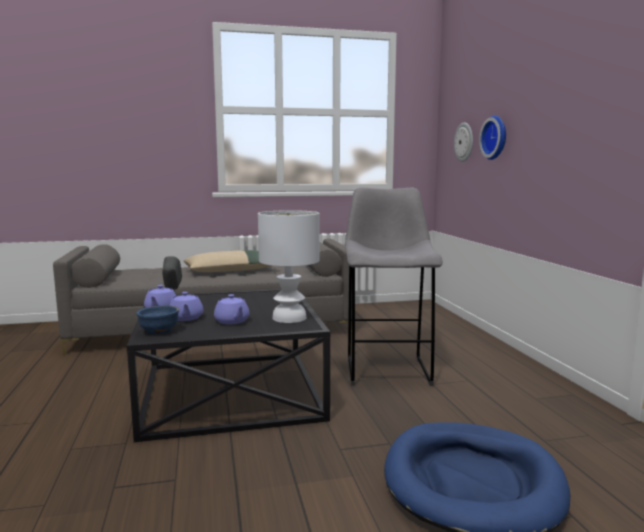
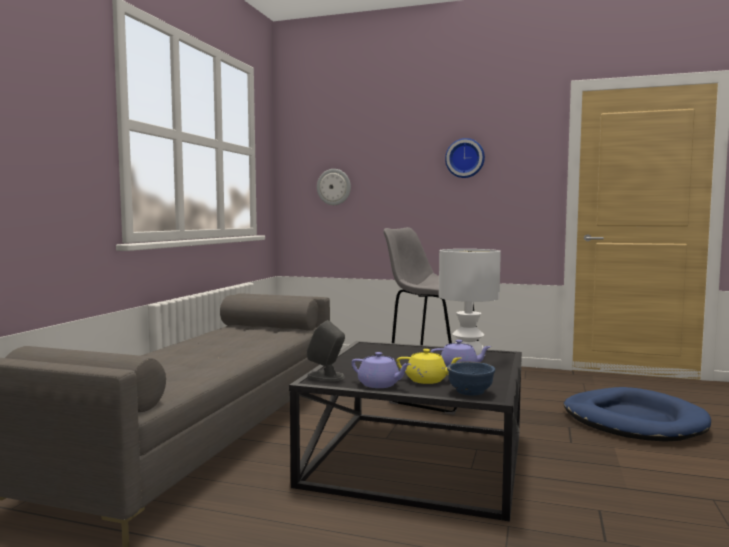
camera: 60 degrees left, 5 degrees down
(186, 318) = (427, 380): purple teapot -> yellow teapot
(231, 271) = (218, 347): beige pillow -> none
(496, 137) = (387, 185): wall clock -> wall clock (465, 158)

